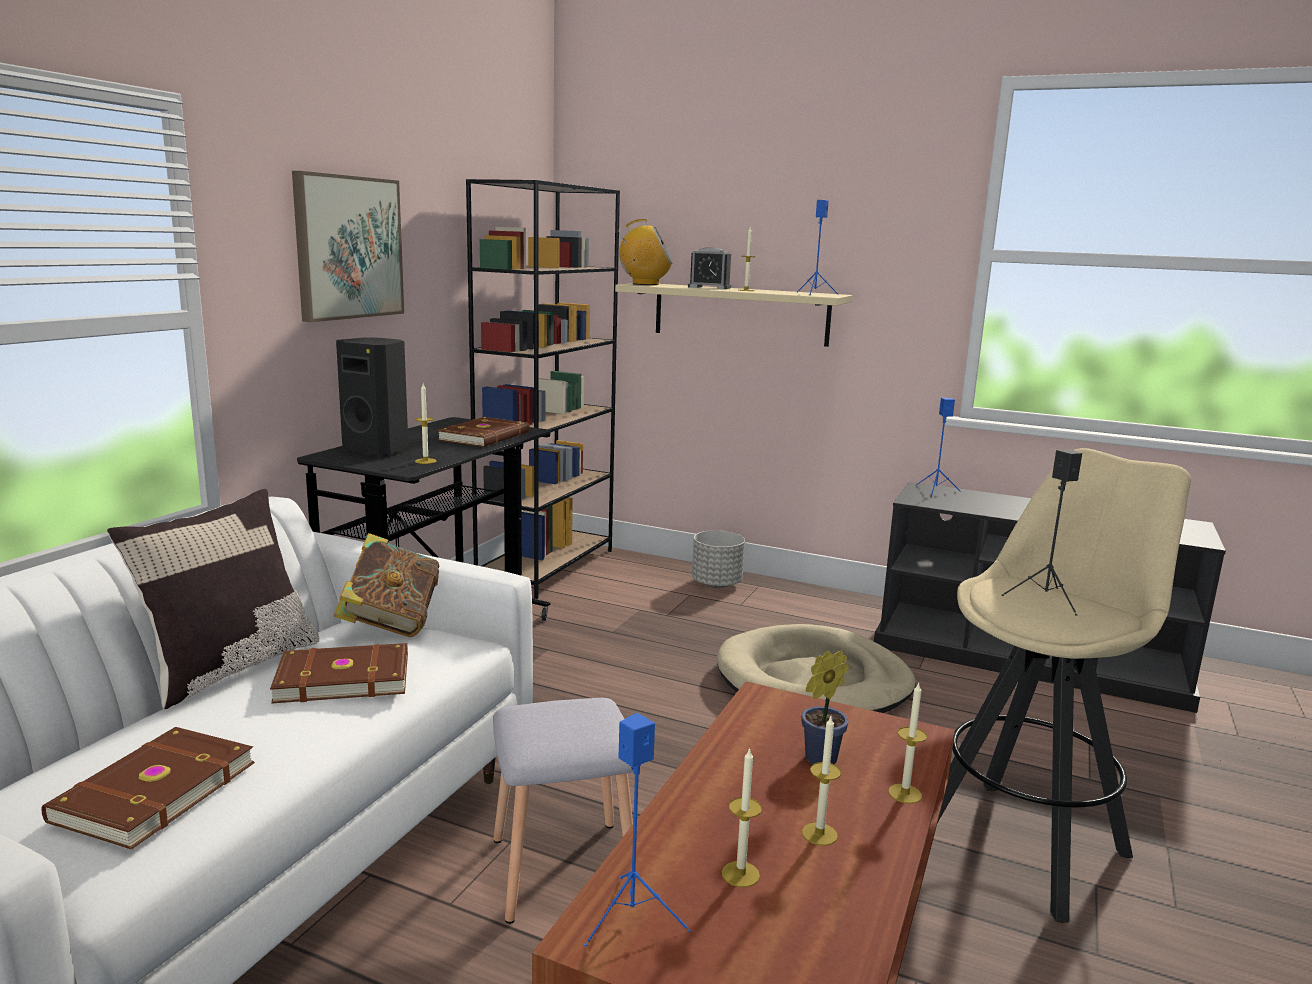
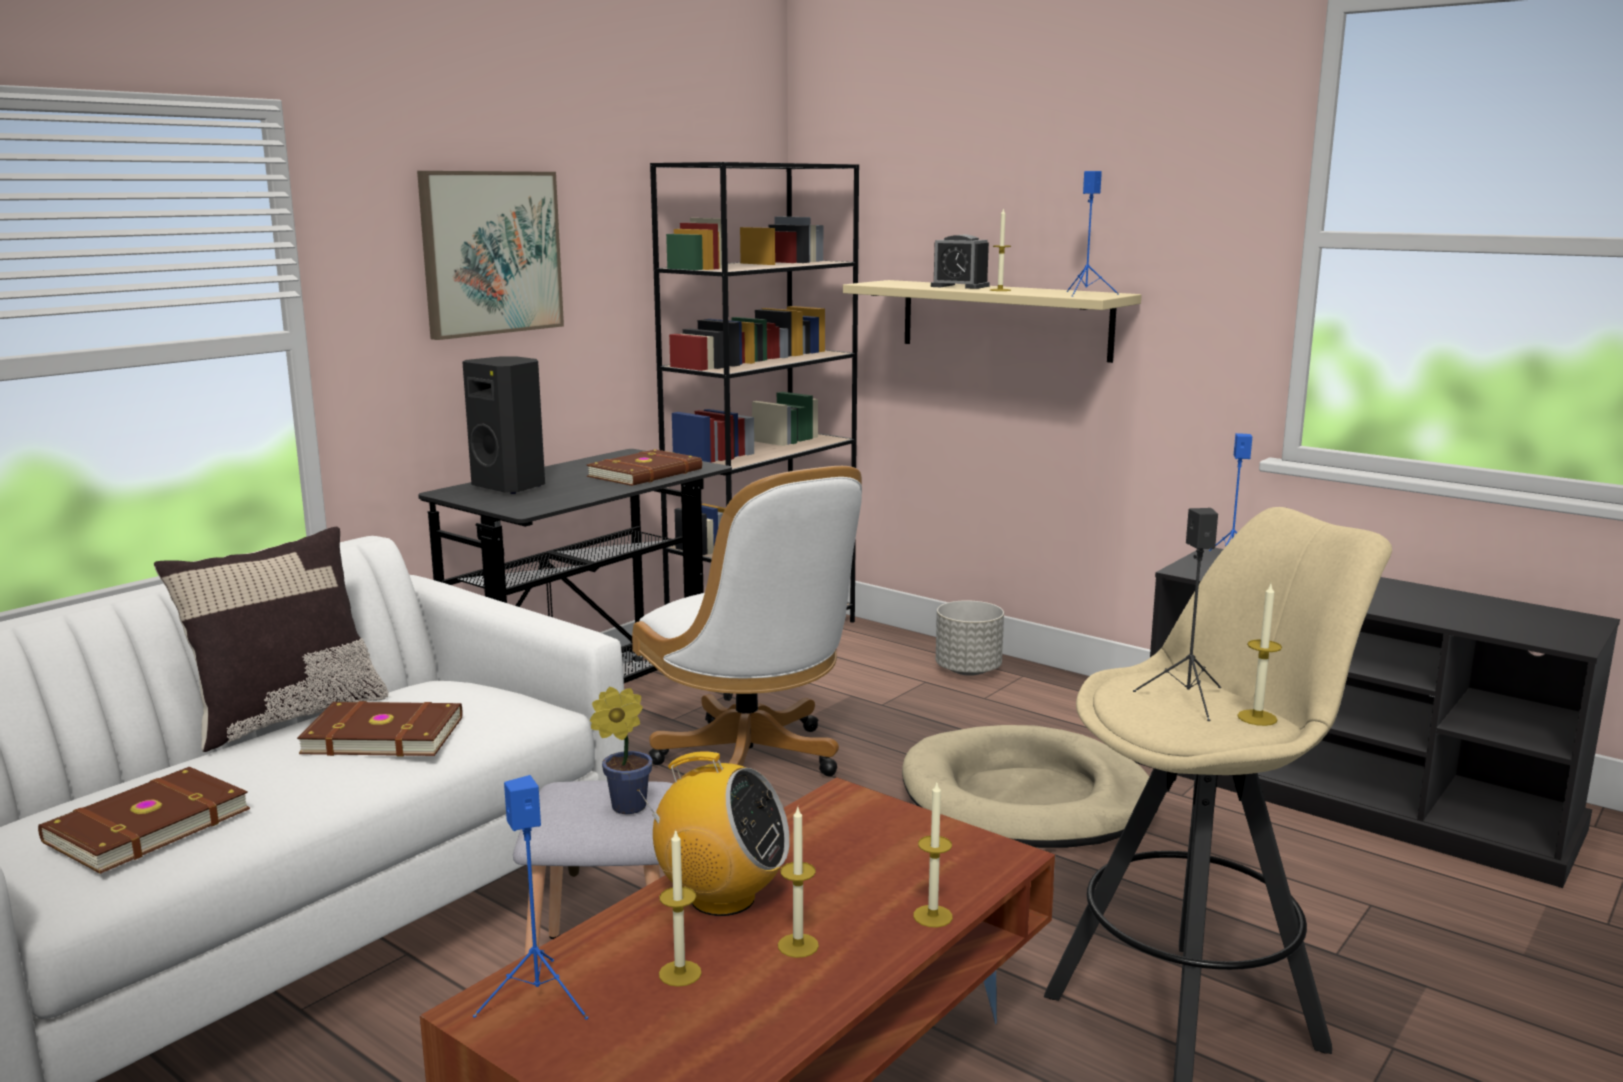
camera: 15 degrees right, 0 degrees up
(391, 623) = (468, 682): book -> none
(425, 461) = (552, 501): candle -> candle (1257, 718)
(594, 672) = (756, 764): none -> white office chair
(645, 284) = (883, 283): radio -> radio (721, 898)
(817, 759) = (856, 869): potted plant -> potted plant (624, 807)

